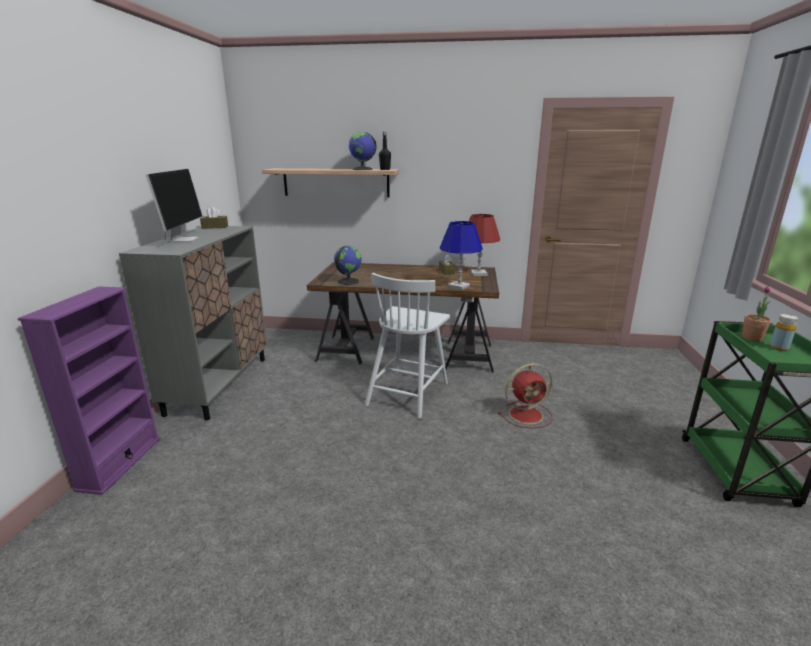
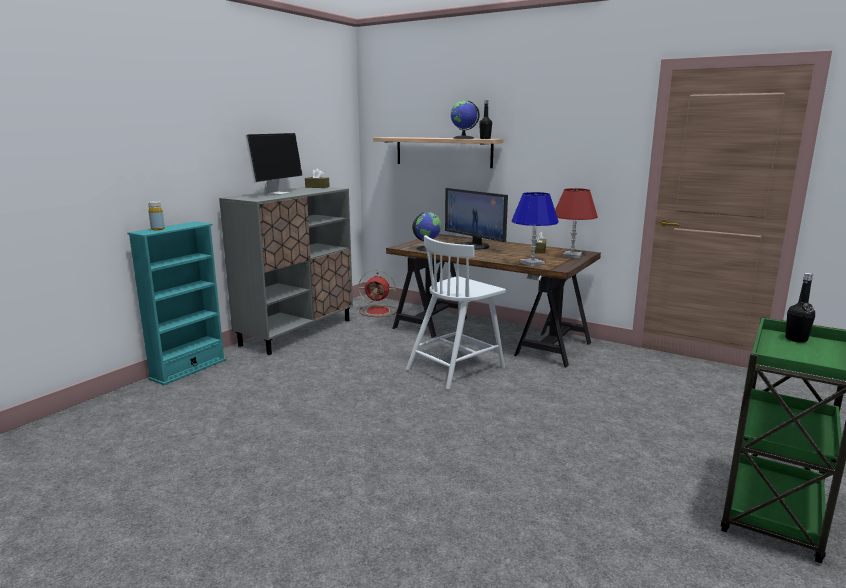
camera: 25 degrees right, 5 degrees down
(120, 463) = (188, 369): purple bookcase -> turquoise bookcase
(387, 273) = (474, 246): none -> monitor
(527, 414) = (564, 409): red fan -> red fan (379, 311)
(752, 338) = (796, 339): potted plant -> black bottle
(779, 348) = (813, 352): yellow bottle -> yellow bottle (157, 229)

